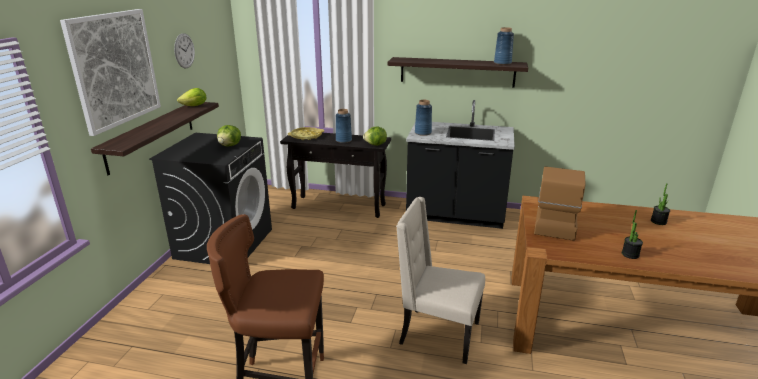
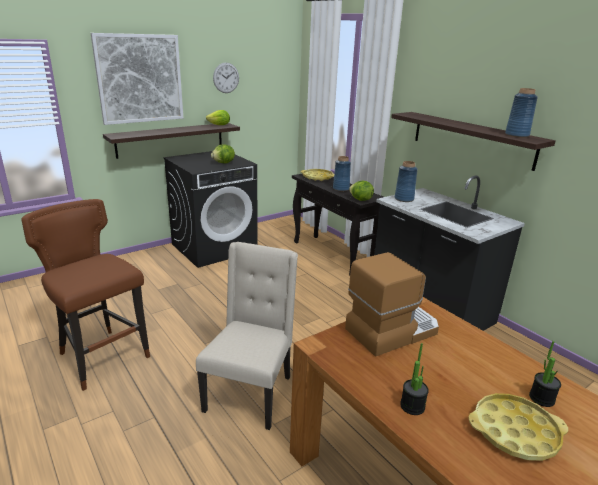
camera: 40 degrees right, 0 degrees up
(437, 334) = (250, 393): beige chair -> beige chair turned 45 degrees clockwise
(675, 241) = (514, 431): none -> yellow tray

